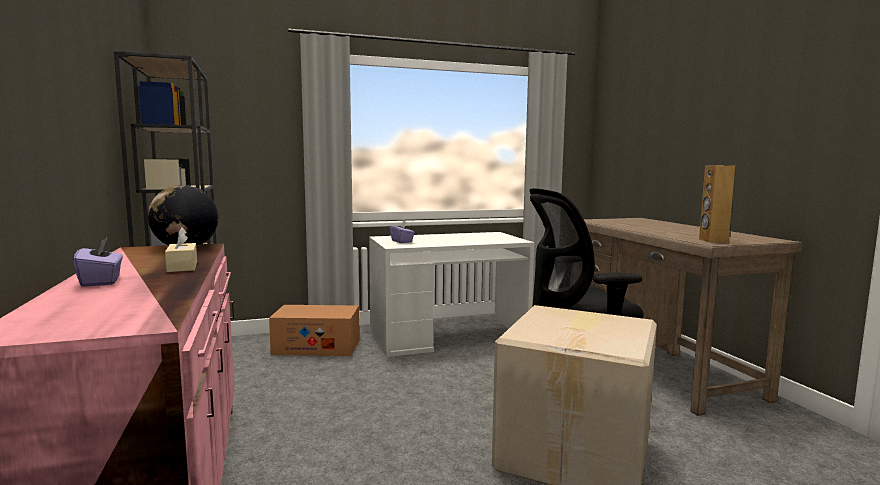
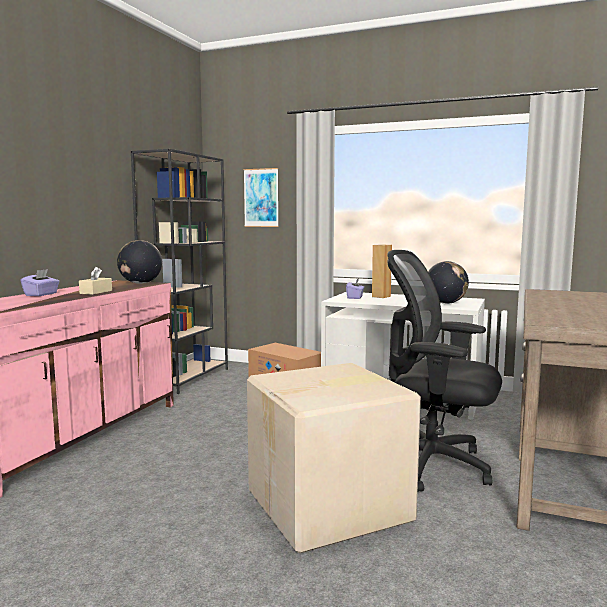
camera: 40 degrees right, 0 degrees up
(247, 130) = (261, 198): none -> picture
(491, 238) = (445, 303): none -> globe
(713, 240) = (563, 321): brown speaker -> brown speaker (381, 296)

